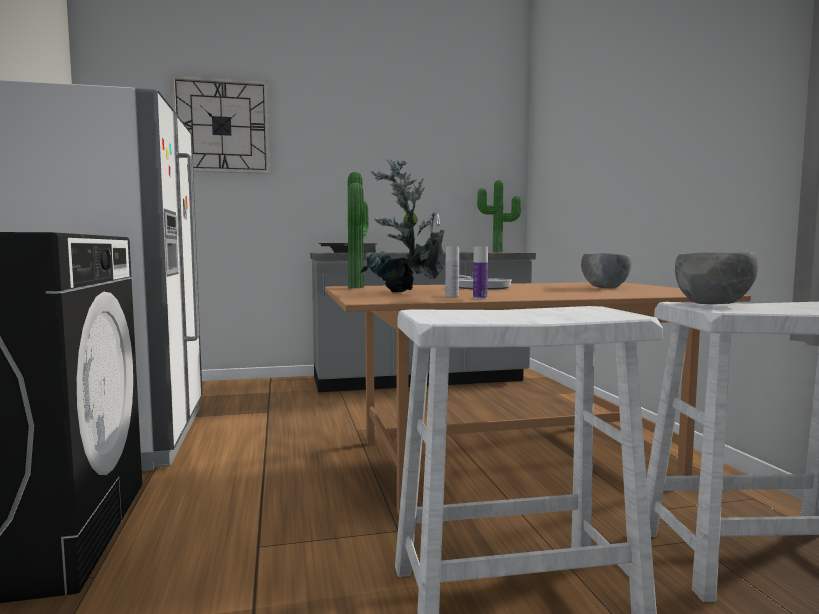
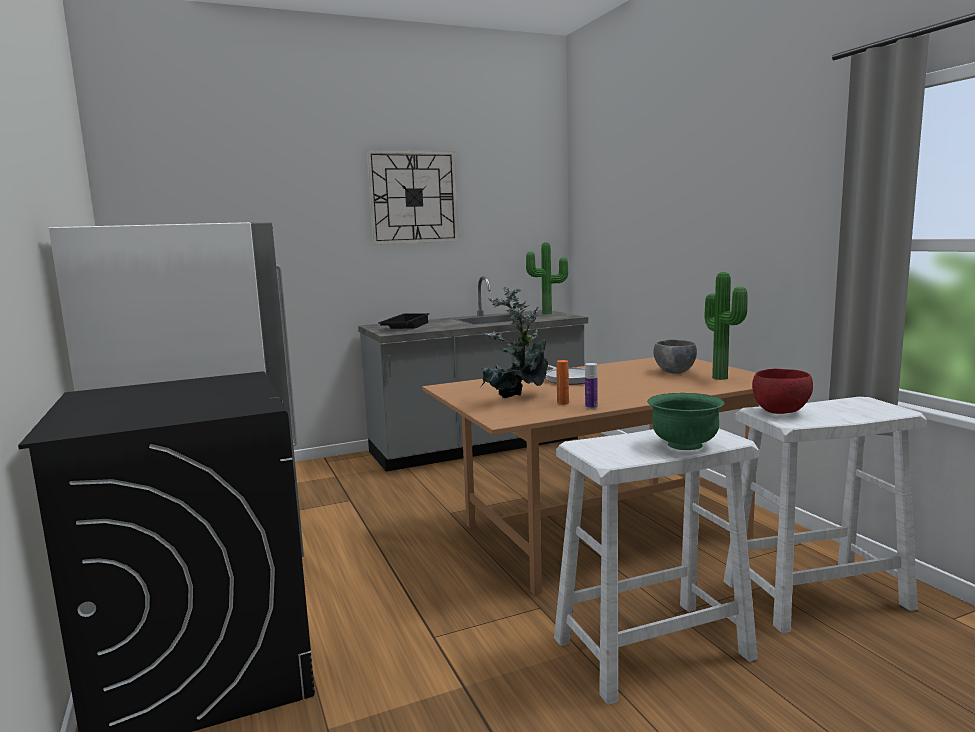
camera: 10 degrees left, 5 degrees up
(221, 126) = (257, 198): wall clock -> wall clock (413, 197)
(359, 287) = (459, 387): potted plant -> potted plant (722, 378)
(452, 296) = (563, 403): white bottle -> orange bottle
(557, 316) = (684, 445): none -> green bowl
(713, 304) = (781, 412): grey bowl -> red bowl

